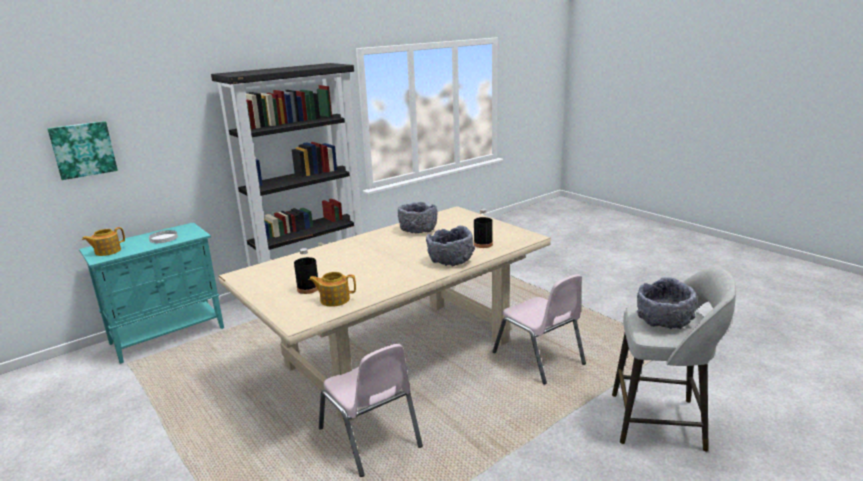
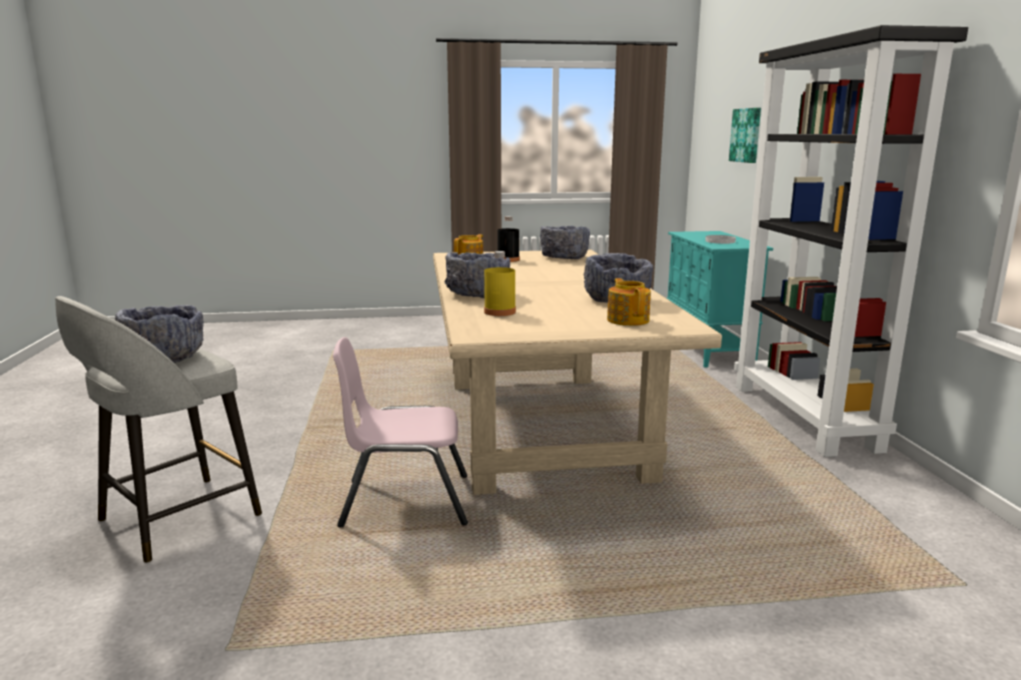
camera: 120 degrees right, 5 degrees down
(107, 251) = (700, 233): teapot -> teapot (628, 320)
(278, 273) = (563, 257): none -> grey bowl
(370, 437) = (421, 390): pink chair -> none
(483, 244) = (499, 312): black bottle -> yellow bottle

